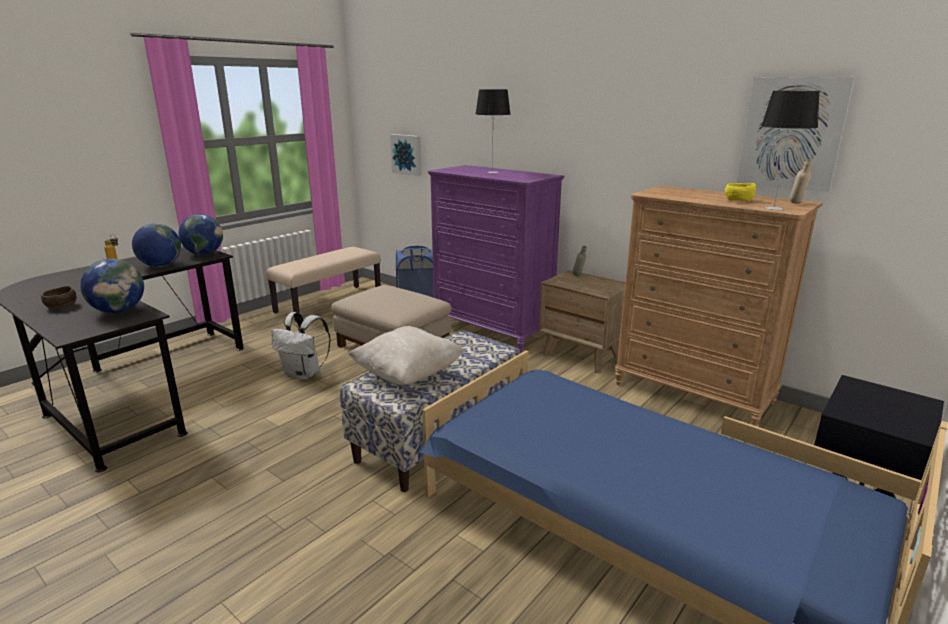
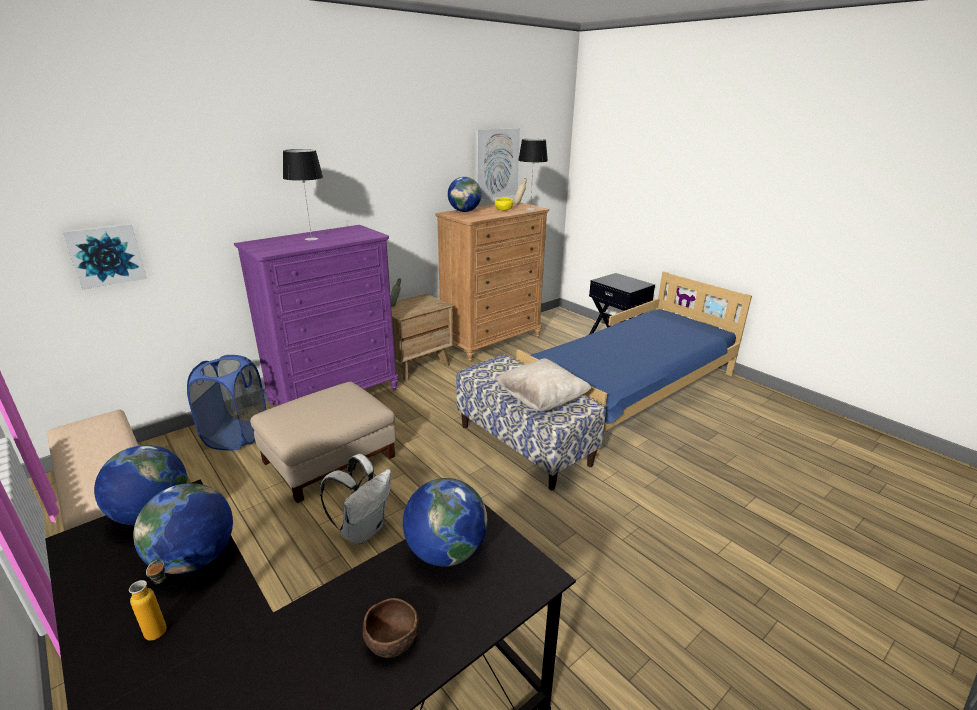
camera: 80 degrees left, 5 degrees up
(690, 190) = (464, 211): none -> globe

